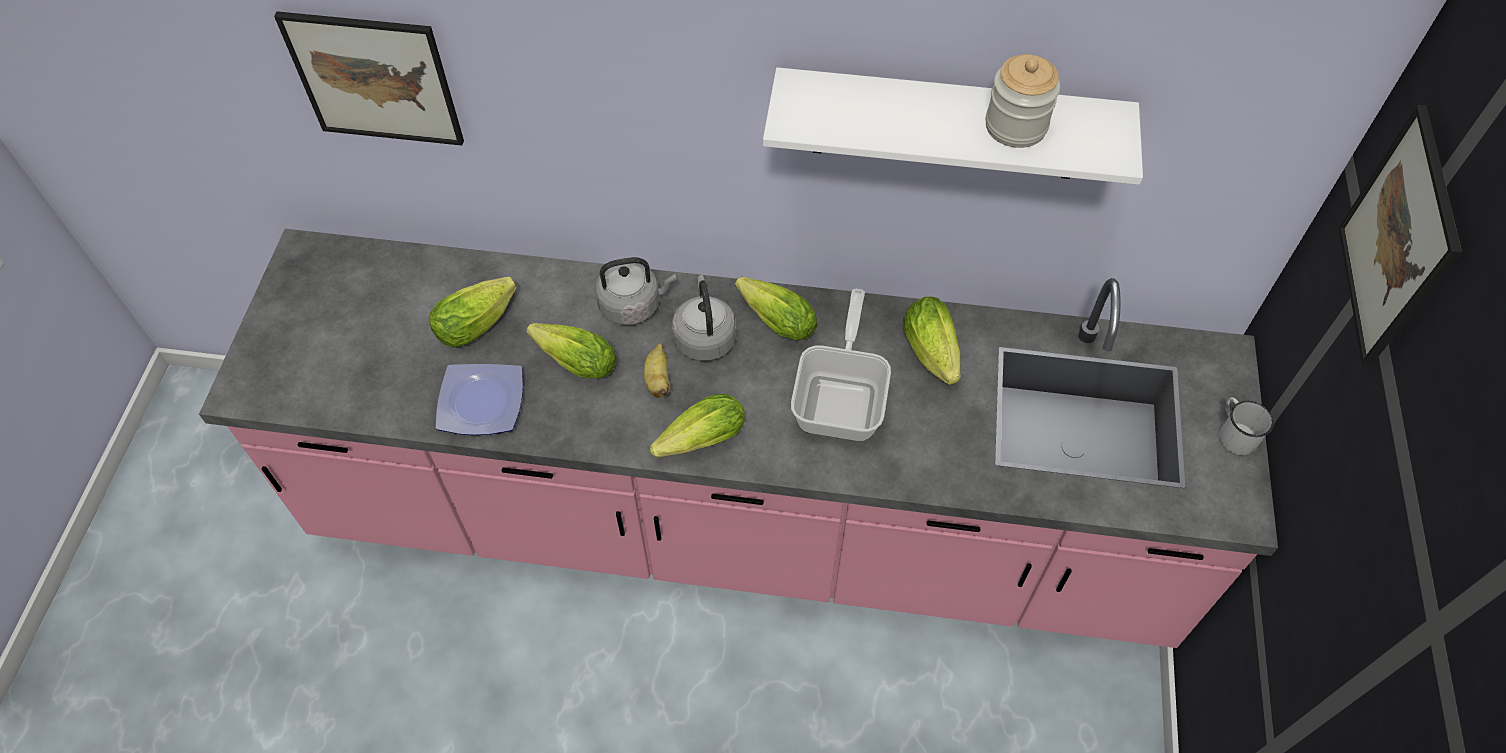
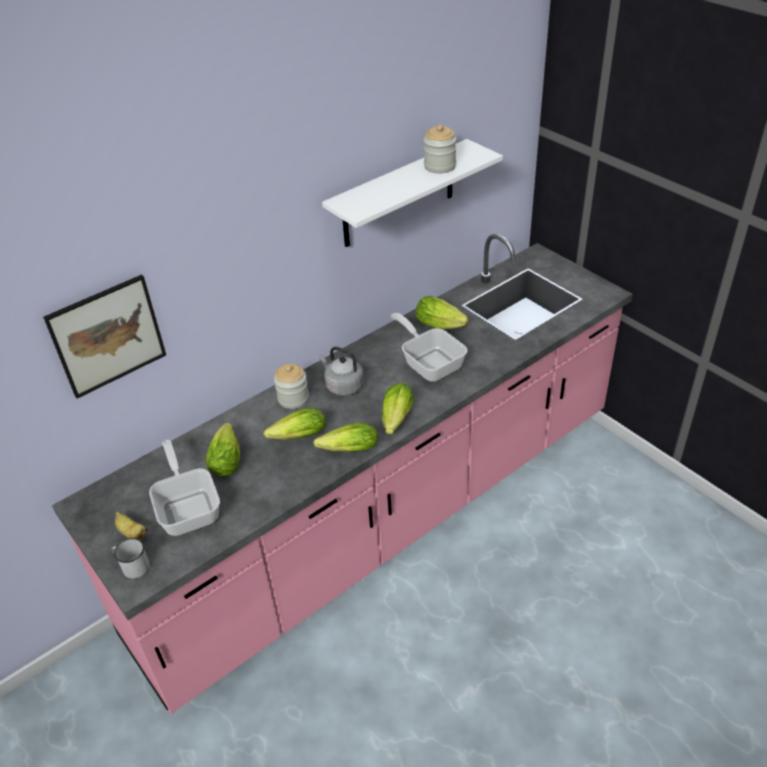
camera: 45 degrees left, 15 degrees down
(378, 348) = (189, 507): none -> frying pan
(483, 401) = (276, 483): plate -> none
(633, 305) = (293, 398): grey kettle -> jar
(658, 380) = (346, 414): banana -> banana (131, 532)
(773, 319) = (362, 359): lettuce -> lettuce (346, 450)
(1234, 434) = (573, 273): white mug -> white mug (132, 566)
(1398, 238) = (600, 123): picture -> none

